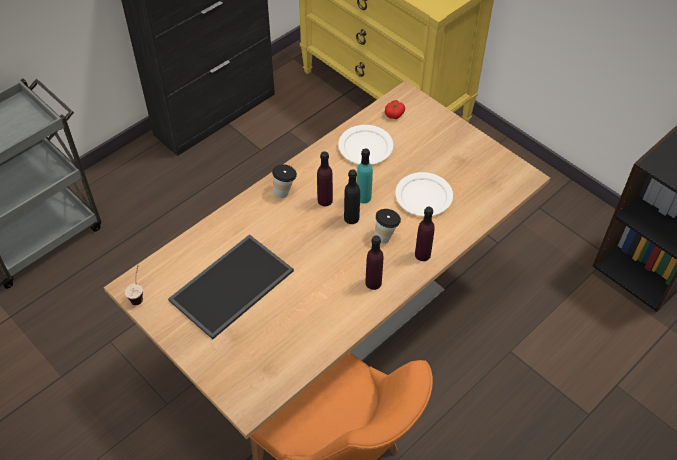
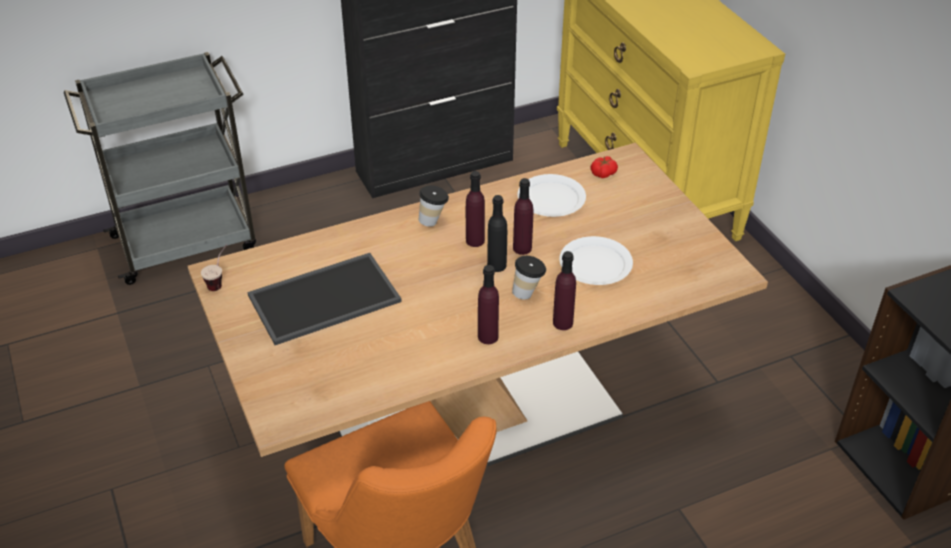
camera: 20 degrees right, 10 degrees down
(363, 197) = (522, 248): turquoise bottle -> purple bottle

